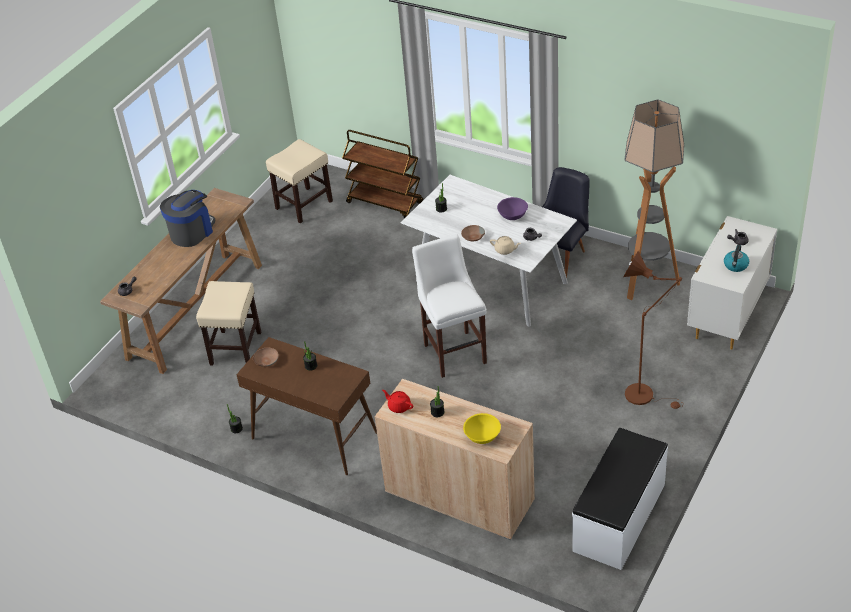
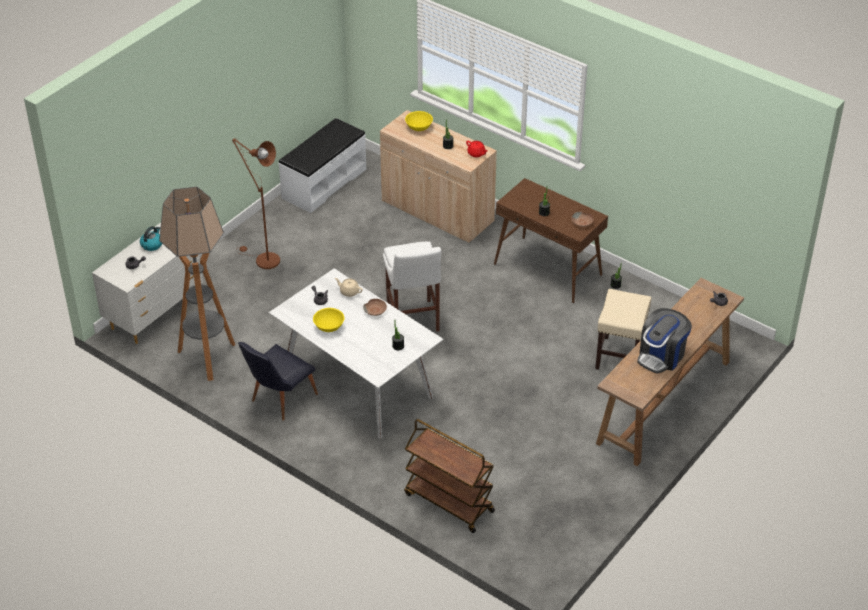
camera: 175 degrees left, 0 degrees up
(304, 204) = (545, 518): beige stool -> none
(512, 215) = (329, 326): purple bowl -> yellow bowl

